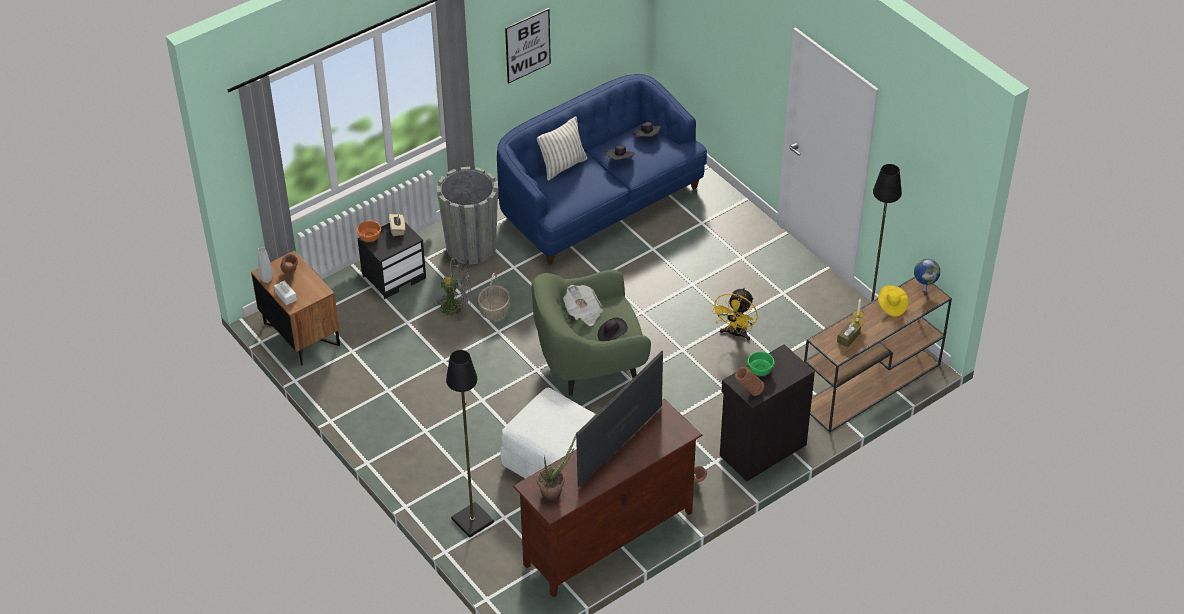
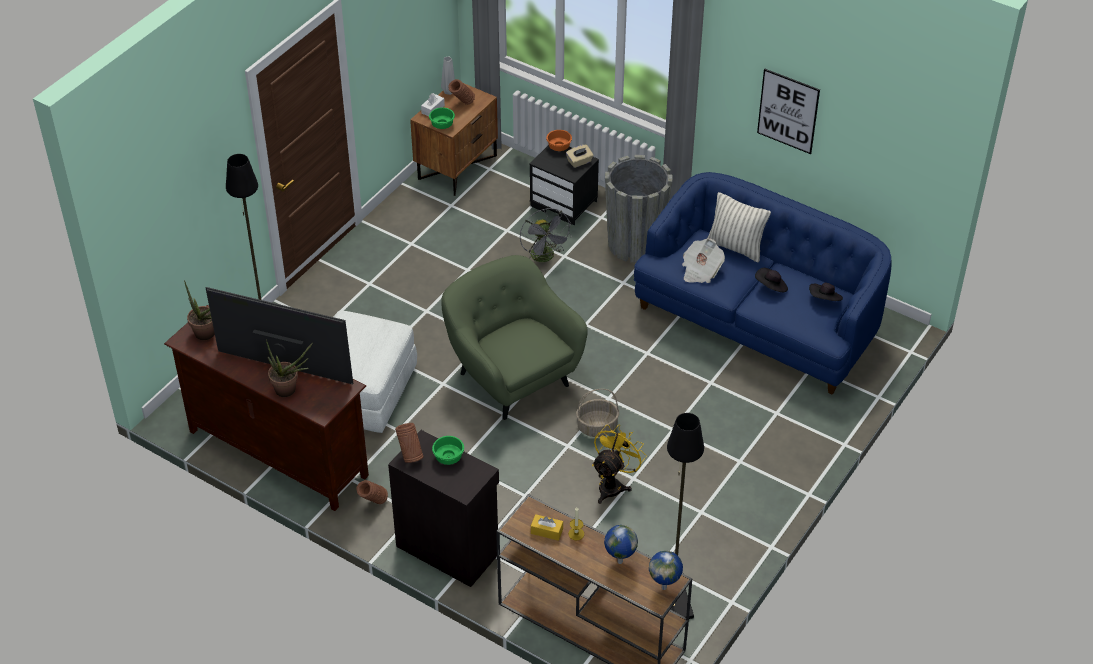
camera: 70 degrees right, 0 degrees up
(312, 294) = (443, 124): none -> green bowl
(494, 311) = (553, 286): basket -> basket (597, 427)
(583, 312) = (526, 323): newspaper -> newspaper (700, 270)
(611, 335) = (502, 353): black hat -> none
(650, 448) = (290, 390): none -> potted plant
(735, 334) = (613, 484): yellow fan -> yellow fan turned 120 degrees clockwise
(848, 338) = (547, 531): brown tissue box -> yellow tissue box
(891, 306) = (619, 561): yellow hat -> globe

